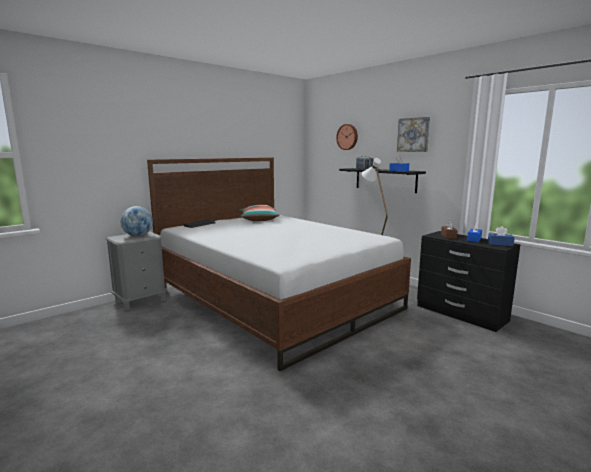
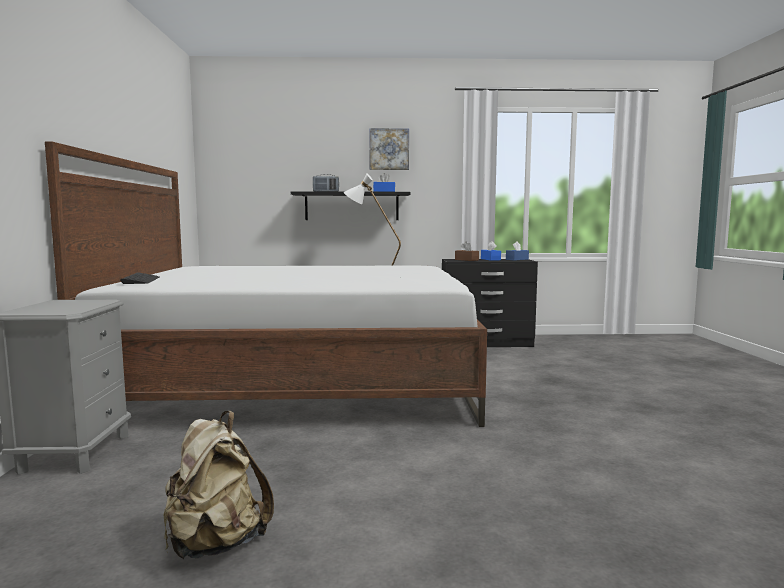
camera: 50 degrees left, 5 degrees down
(84, 359) = (216, 544): none -> beige backpack
(138, 236) = (68, 305): globe -> none
(259, 219) = (210, 270): pillow -> none
(347, 137) = (283, 149): wall clock -> none

